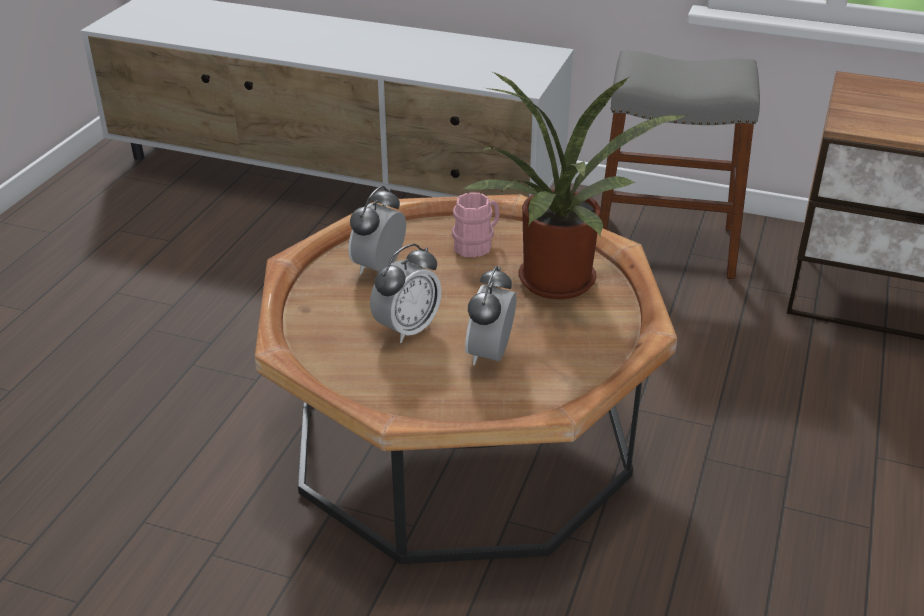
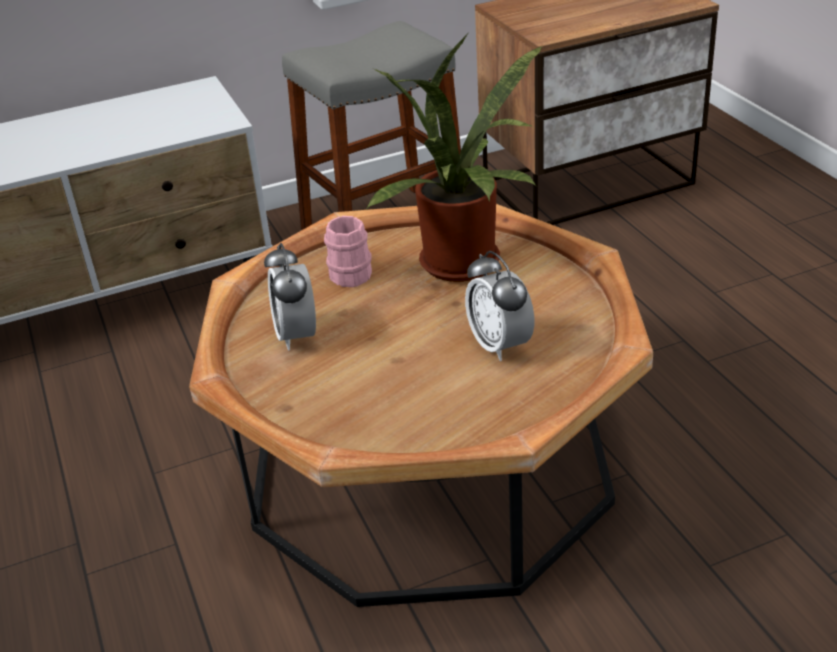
camera: 40 degrees left, 0 degrees up
(407, 329) = (402, 368): alarm clock -> none

